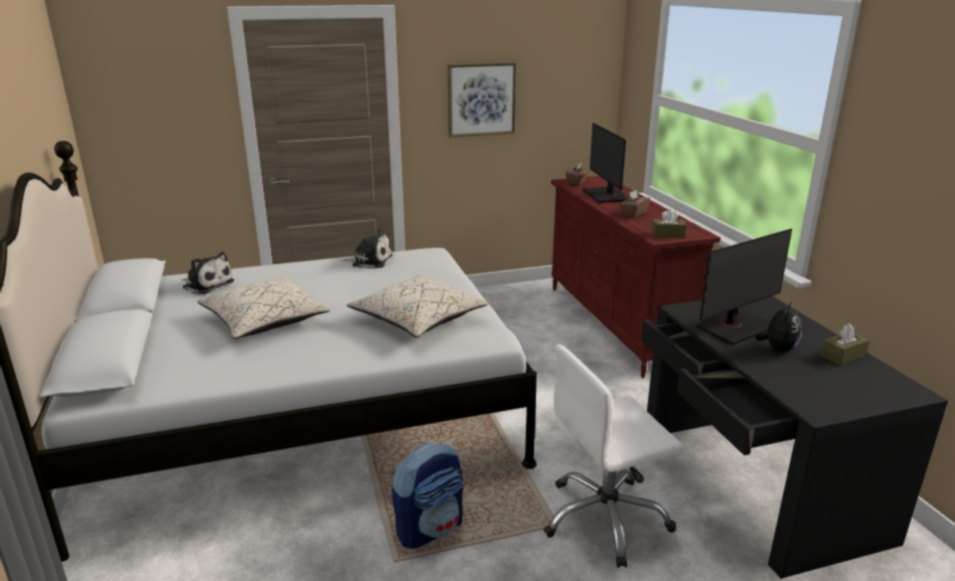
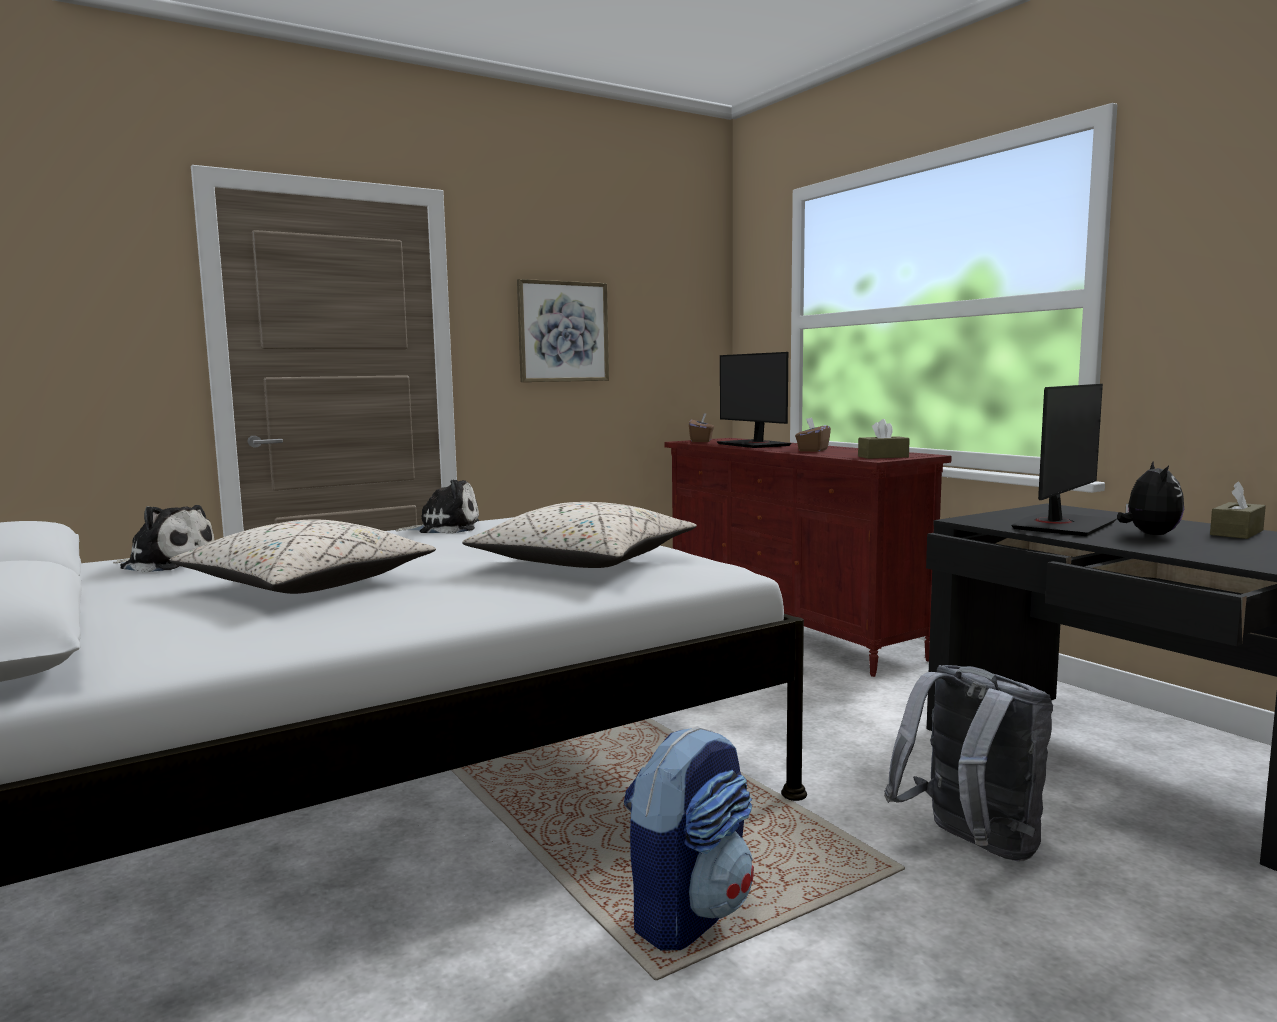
camera: 15 degrees left, 15 degrees down
(605, 519) = (970, 847): white office chair -> grey backpack

